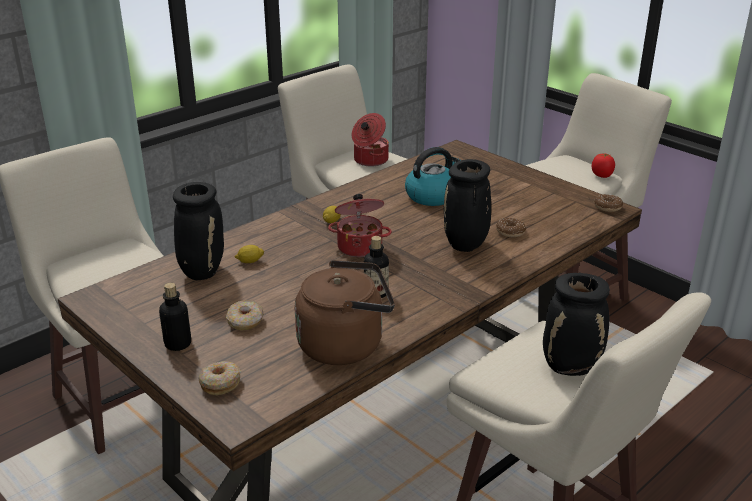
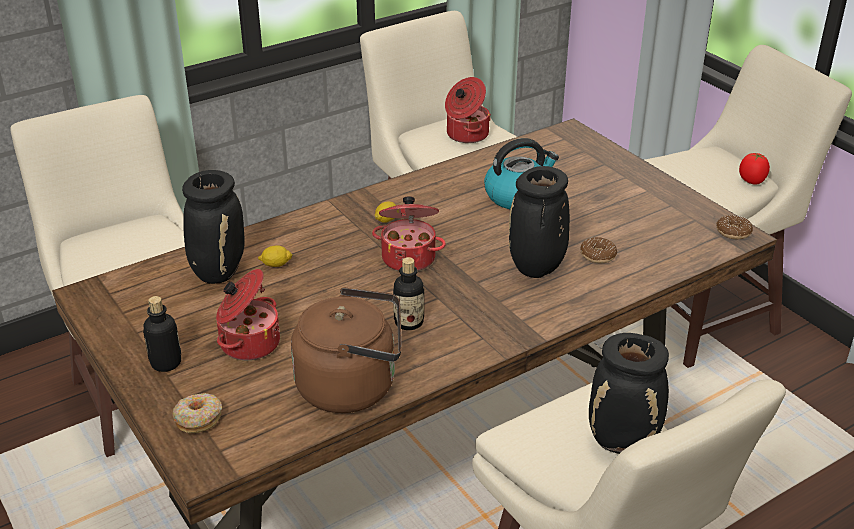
camera: 10 degrees right, 5 degrees up
(245, 321) = (248, 343): donut -> cooking pot

